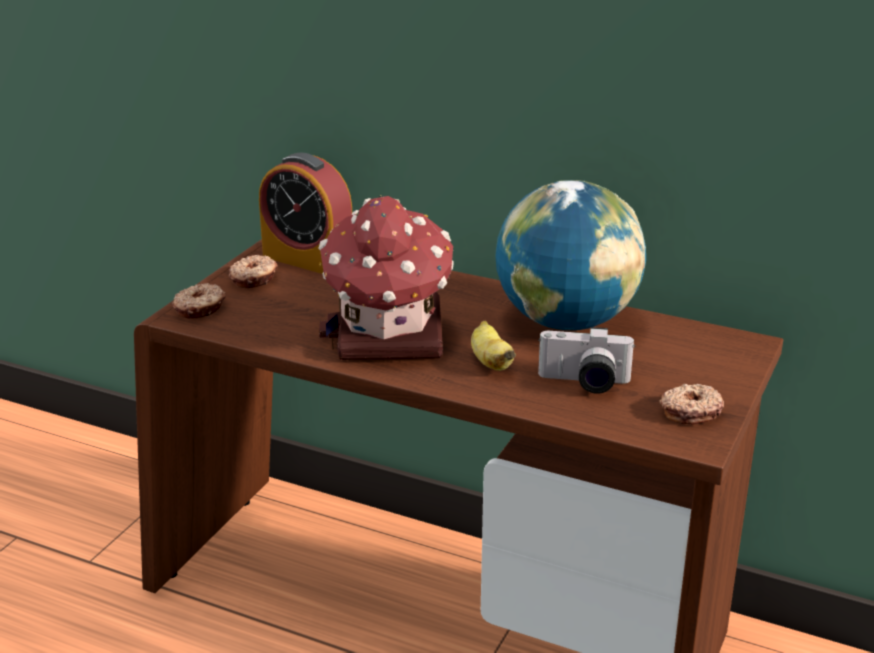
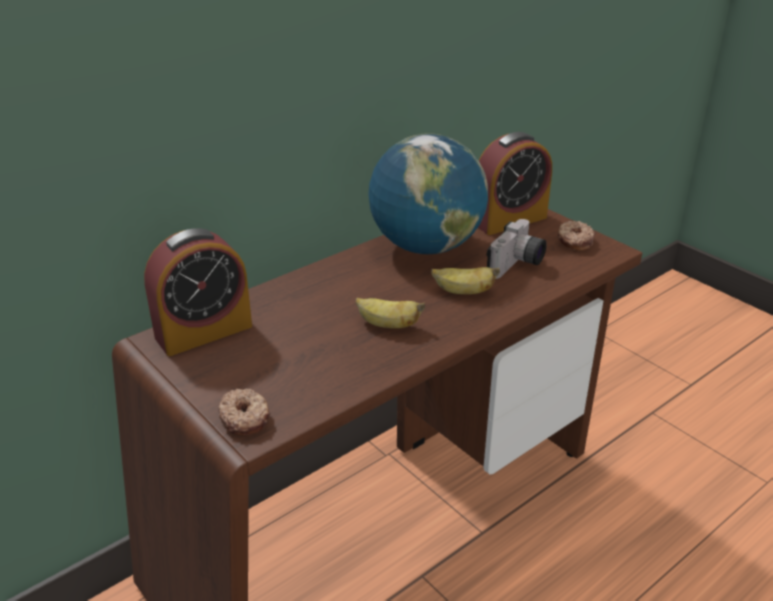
camera: 65 degrees left, 5 degrees up
(254, 279) = (213, 371): donut -> none
(389, 336) = (387, 325): toy house -> banana
(694, 358) = (509, 220): none -> alarm clock

